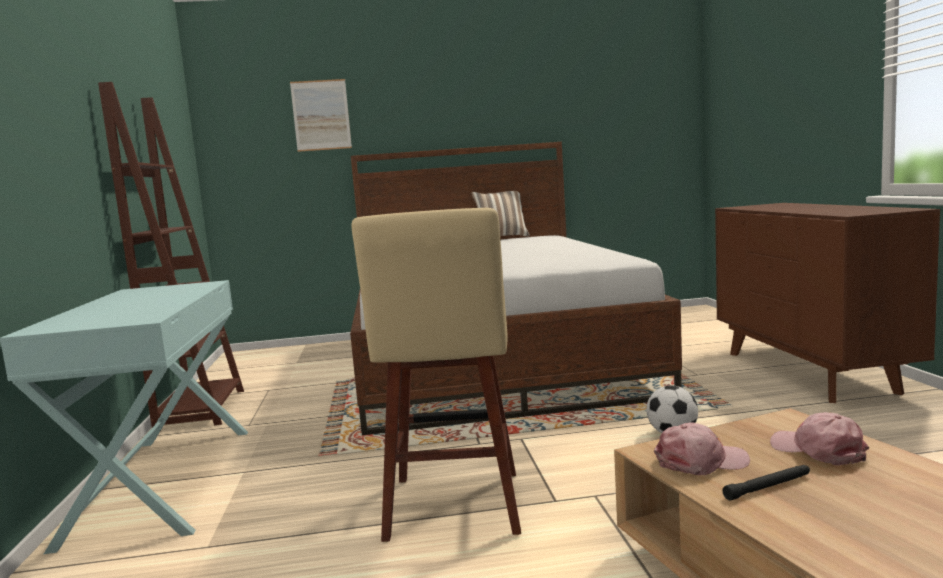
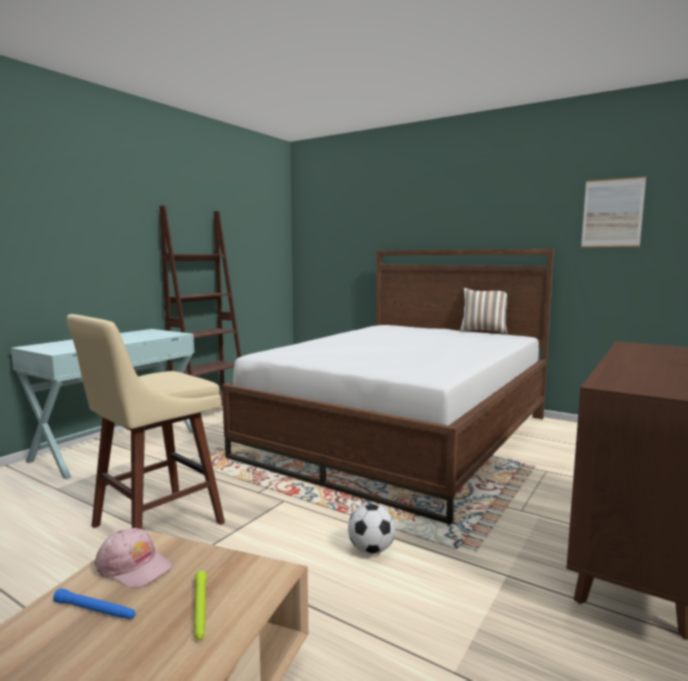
camera: 40 degrees right, 0 degrees up
(321, 115) = (364, 218): picture -> picture (612, 213)
(769, 487) = (95, 610): black flashlight -> blue flashlight
(818, 450) = (200, 610): pink cap -> green flashlight

